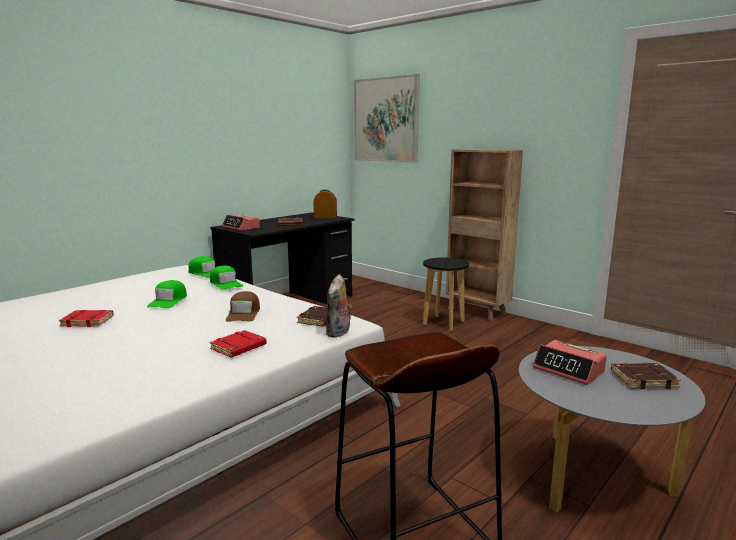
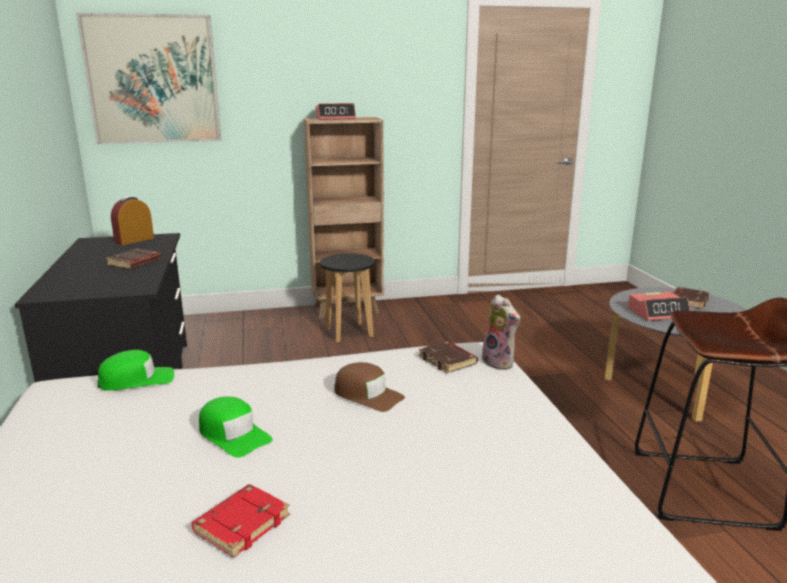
camera: 55 degrees left, 5 degrees up
(225, 284) = (218, 378): green cap -> none
(238, 348) = (493, 423): red book -> none
(241, 227) = (83, 289): alarm clock -> alarm clock (335, 118)

